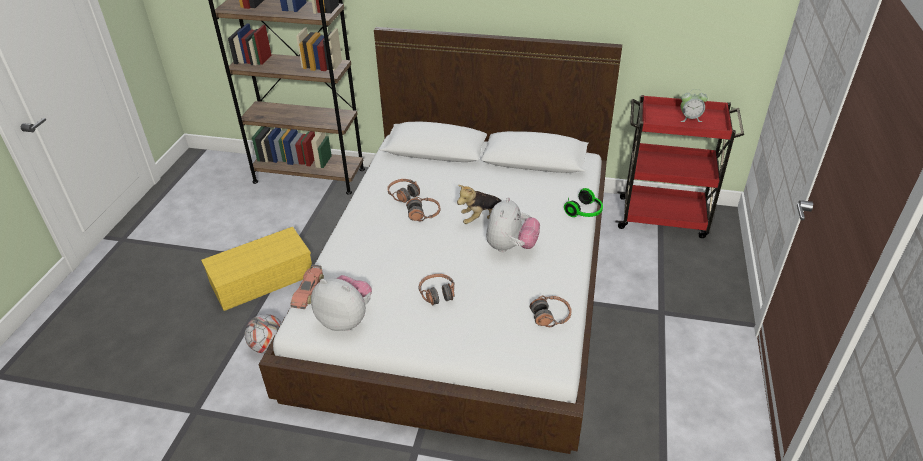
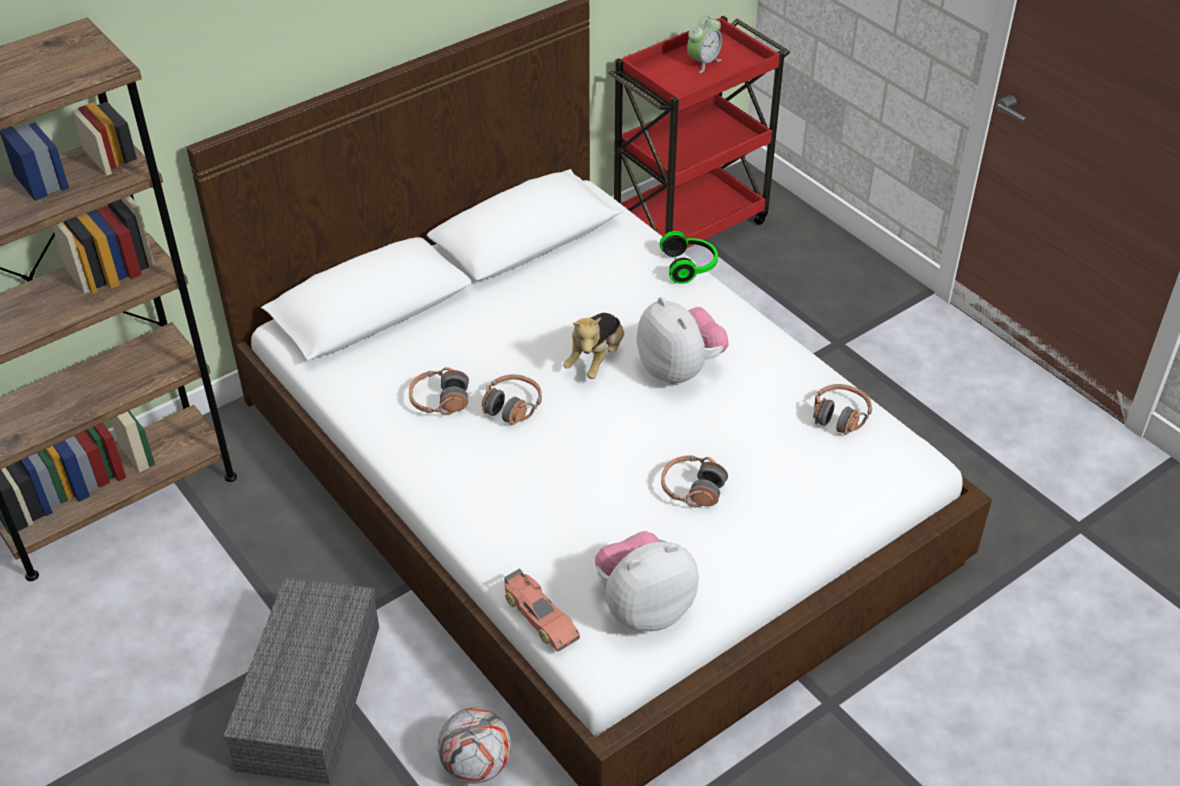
camera: 50 degrees left, 5 degrees up
(263, 278) = (309, 693): yellow storage box -> grey storage box

